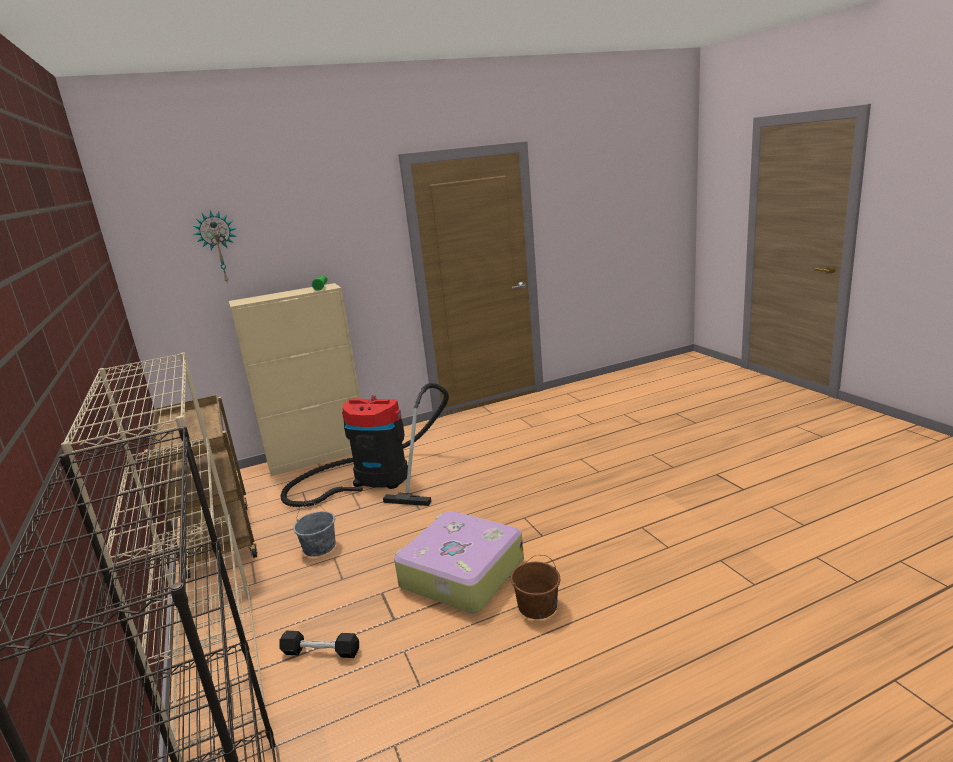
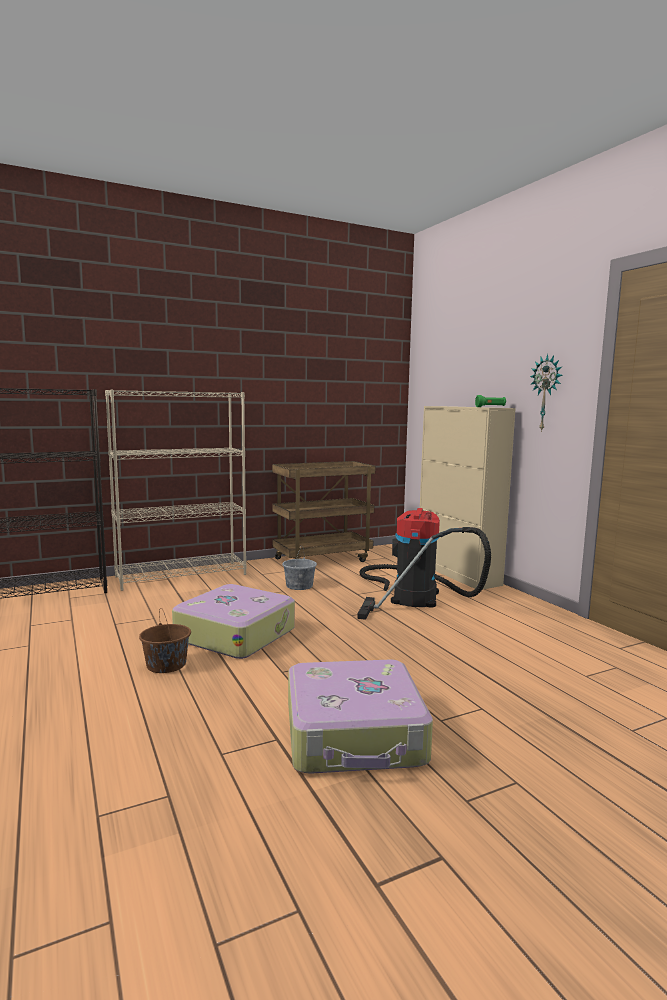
camera: 85 degrees right, 10 degrees down
(218, 247) = (454, 359): wall clock -> wall clock (546, 393)
(321, 652) = (173, 596): black dumbbell -> none
(625, 499) = (355, 734): none -> suitcase

